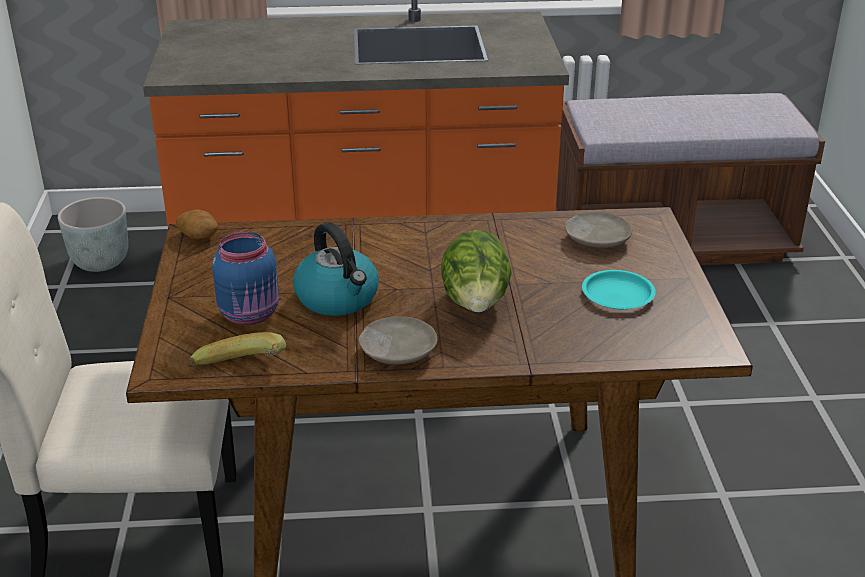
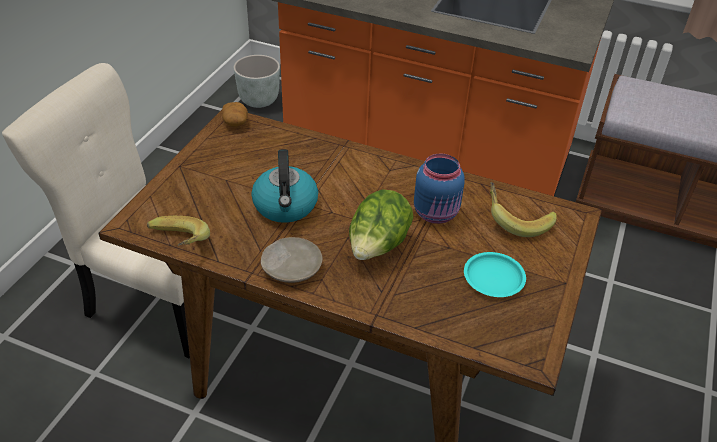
camera: 25 degrees right, 10 degrees up
(251, 314) = (219, 198): blue jar -> blue jar (437, 213)
(597, 239) = (516, 220): beige plate -> banana

